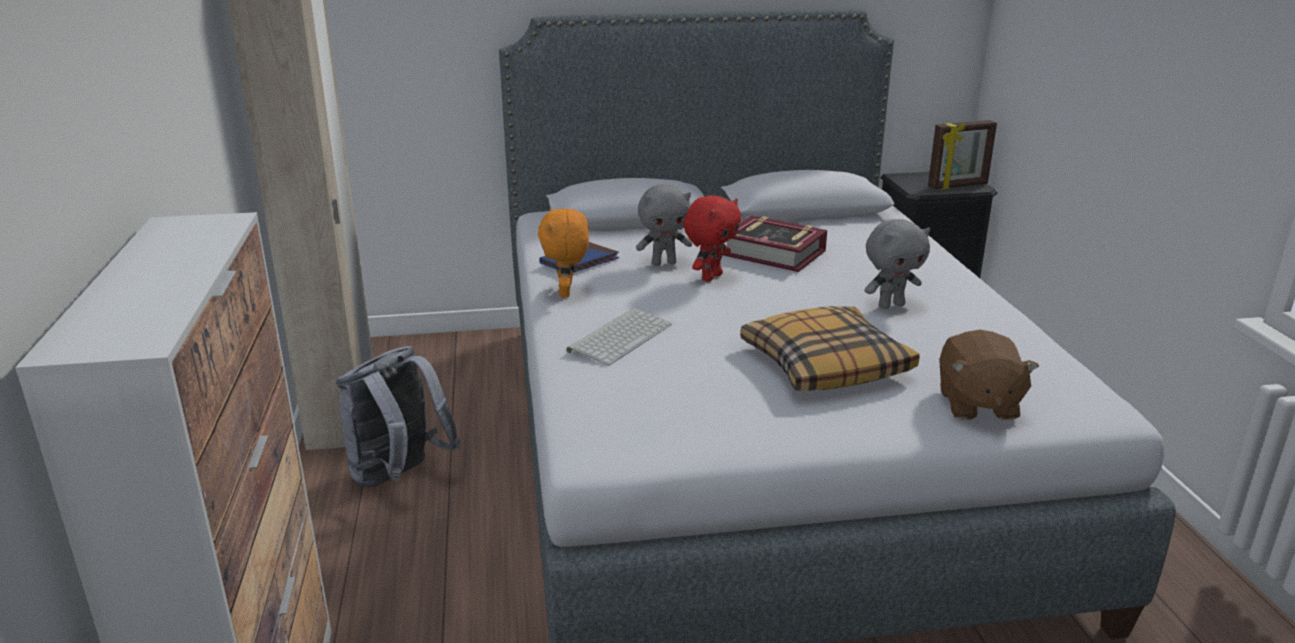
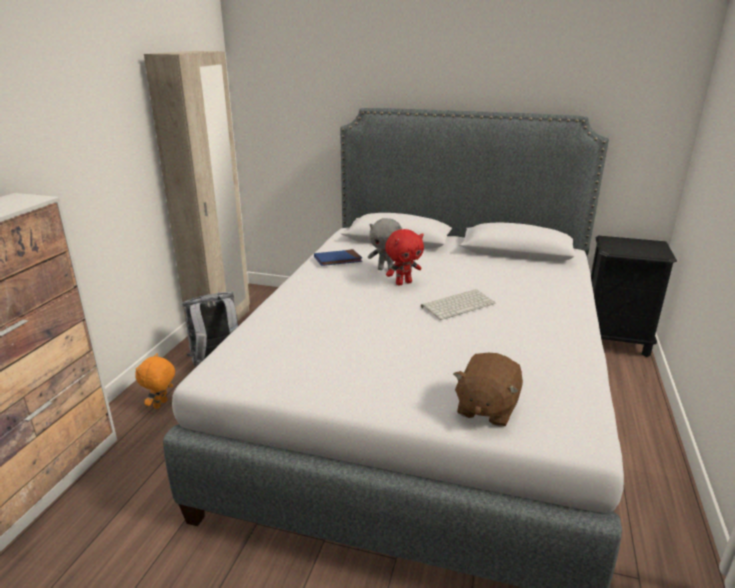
camera: 25 degrees right, 0 degrees up
(567, 293) = (310, 276): orange plush toy -> orange plush toy (161, 405)
(620, 337) = (307, 308): keyboard -> keyboard (458, 304)
(773, 253) = (462, 275): book -> none
(825, 364) = (411, 354): pillow -> none
(891, 305) = (502, 324): grey plush toy -> none
(958, 186) = (646, 251): picture frame -> none

